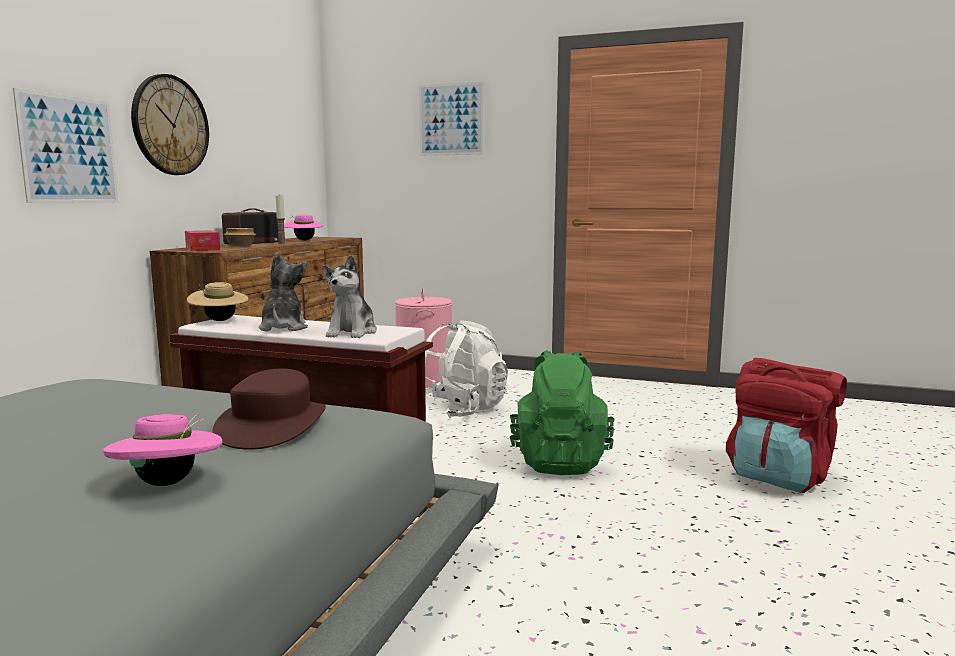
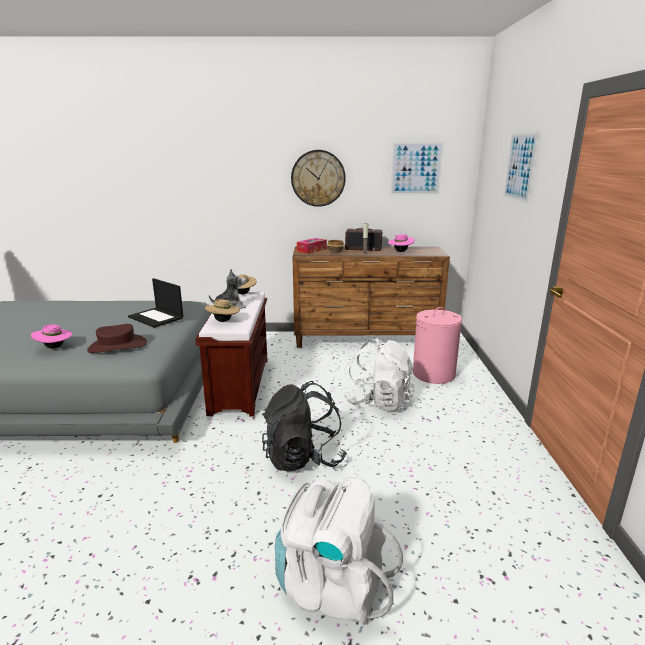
camera: 70 degrees right, 10 degrees up
(69, 149) = (253, 196): picture -> picture (416, 168)
(139, 398) = (156, 317): none -> laptop
(352, 332) = (223, 321): plush toy -> beige hat
(560, 461) = (303, 458): green backpack -> black backpack
(780, 476) = (332, 586): red backpack -> white backpack

